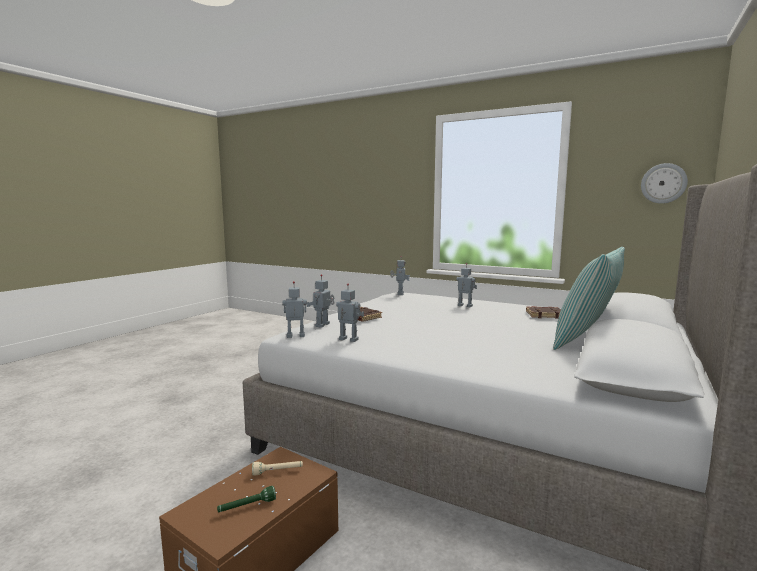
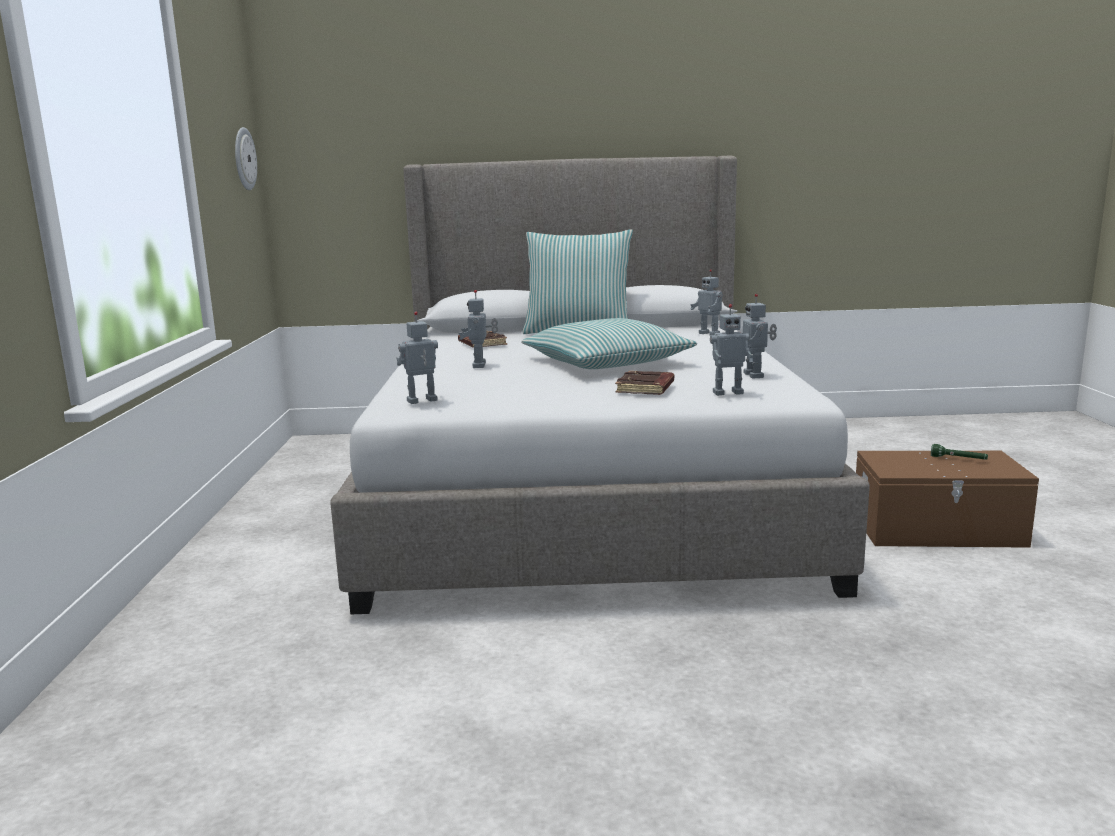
camera: 120 degrees left, 5 degrees up
(278, 471) = (908, 465): beige flashlight -> none
(295, 336) = (799, 392): toy robot -> toy robot (710, 334)
(439, 324) = (606, 363): none -> pillow

